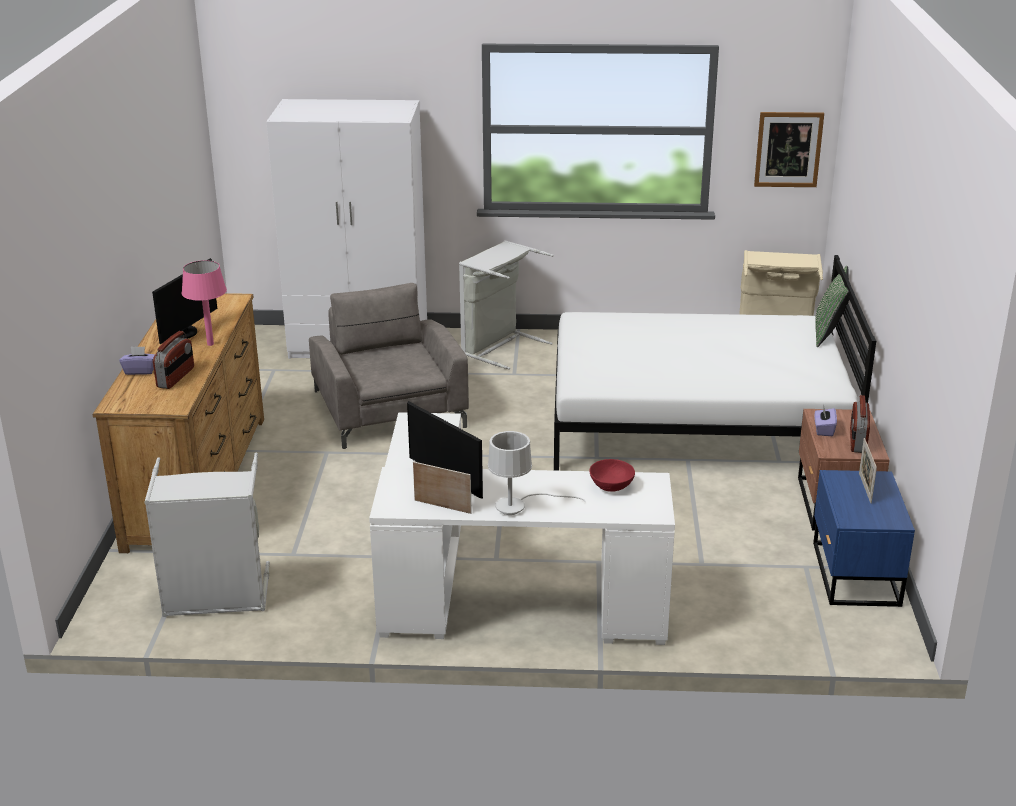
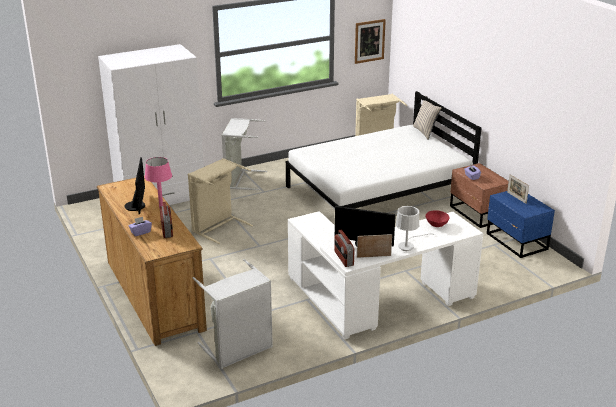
camera: 30 degrees left, 0 degrees up
(389, 409) = (218, 227): grey armchair -> beige laundry basket
(828, 333) = (425, 132): green pillow -> beige pillow
(857, 441) = (490, 178): radio -> radio (343, 258)

